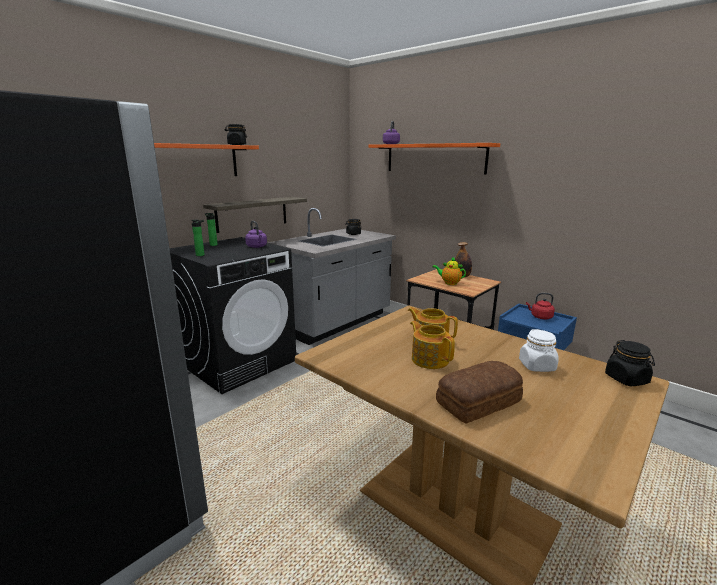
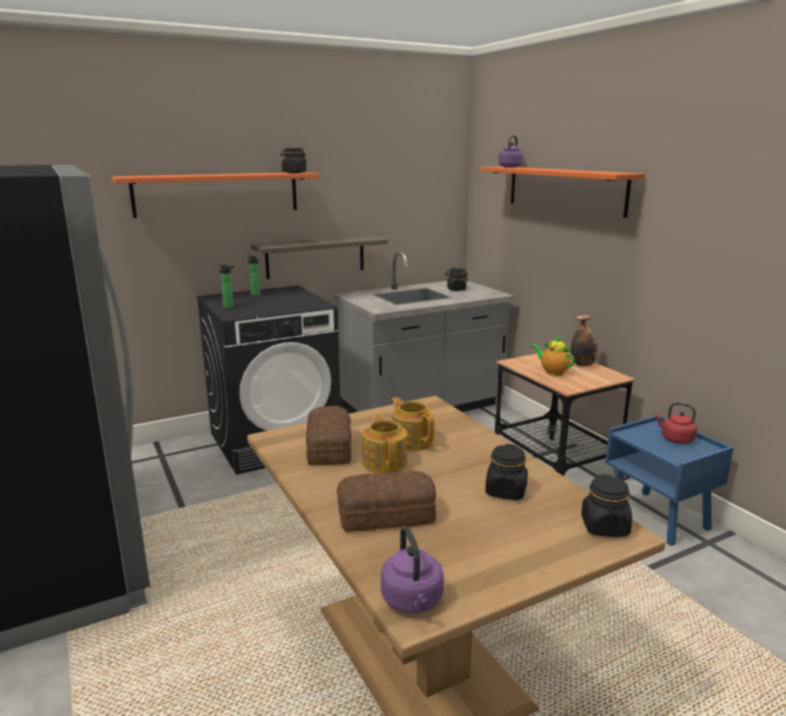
camera: 20 degrees right, 0 degrees up
(257, 247) = (301, 301): purple kettle -> purple kettle (413, 601)
(375, 354) = (330, 447): none -> bread
(537, 366) = (506, 491): white jar -> black jar

